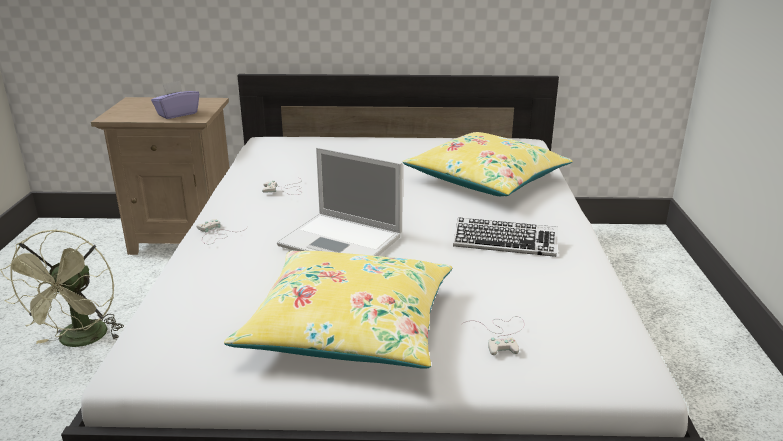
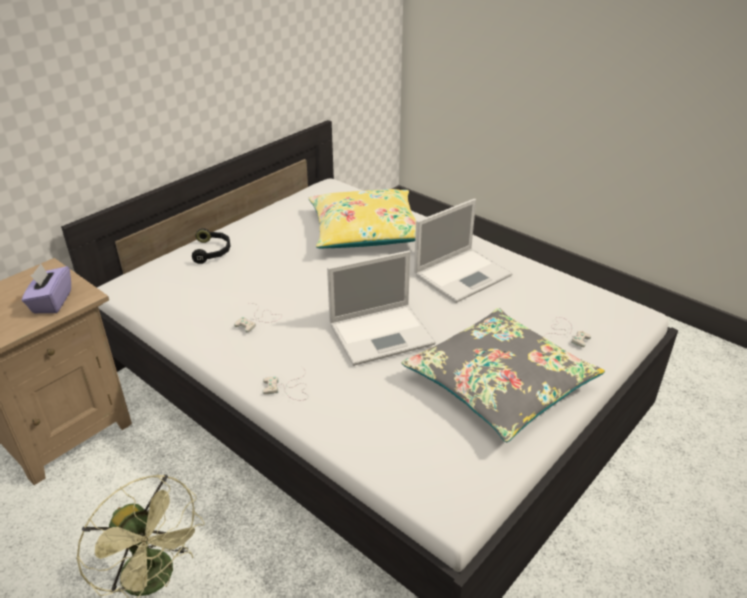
camera: 50 degrees left, 10 degrees up
(349, 145) = (213, 251): none -> black headphones
(349, 326) = (499, 384): yellow pillow -> grey pillow
(505, 243) = (463, 274): keyboard -> laptop

